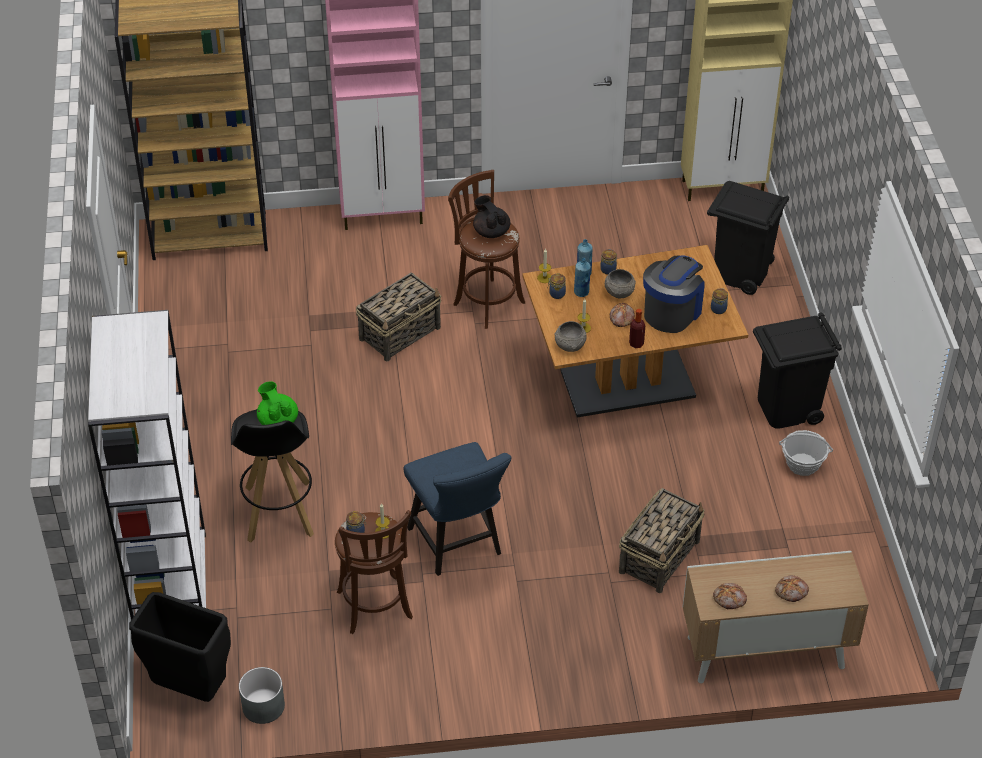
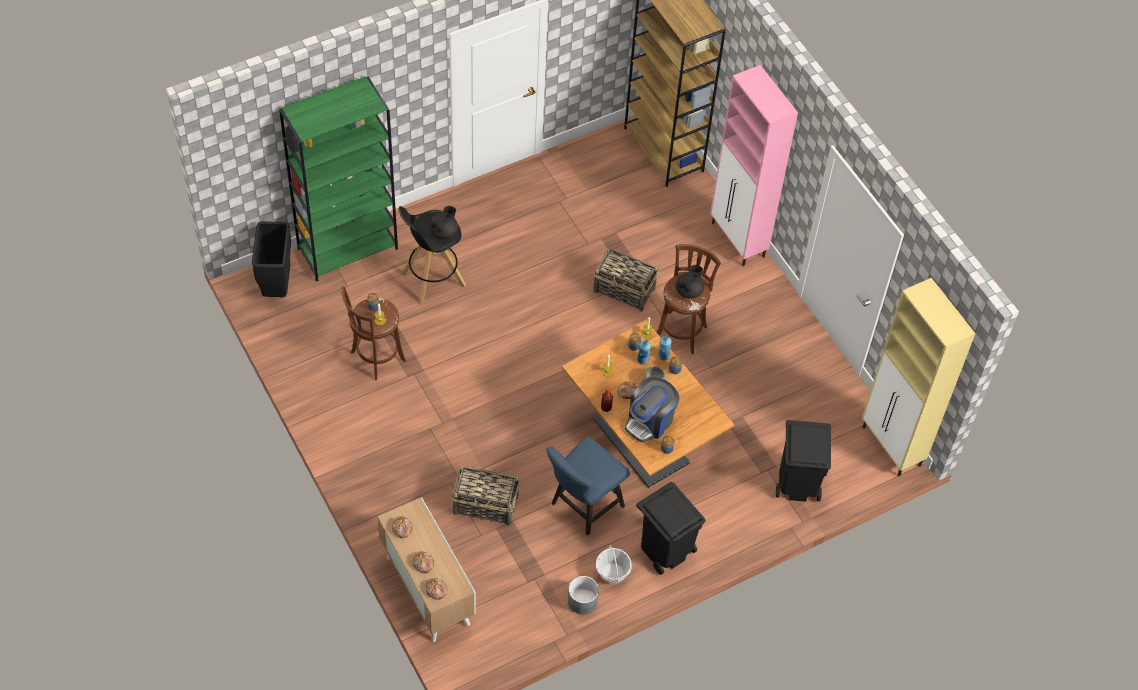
camera: 65 degrees right, 10 degrees up
(171, 589) = (348, 248): white bookcase -> green bookcase
(263, 706) = (278, 327): grey planter -> grey planter (582, 601)
(278, 421) = (444, 231): green teapot -> black teapot
(458, 545) = (446, 386): blue chair -> blue chair (583, 507)
(570, 346) = (585, 369): grey bowl -> none
(672, 311) = (650, 421): coffee machine -> coffee machine turned 120 degrees clockwise
(836, 589) = (436, 590): none -> bread

